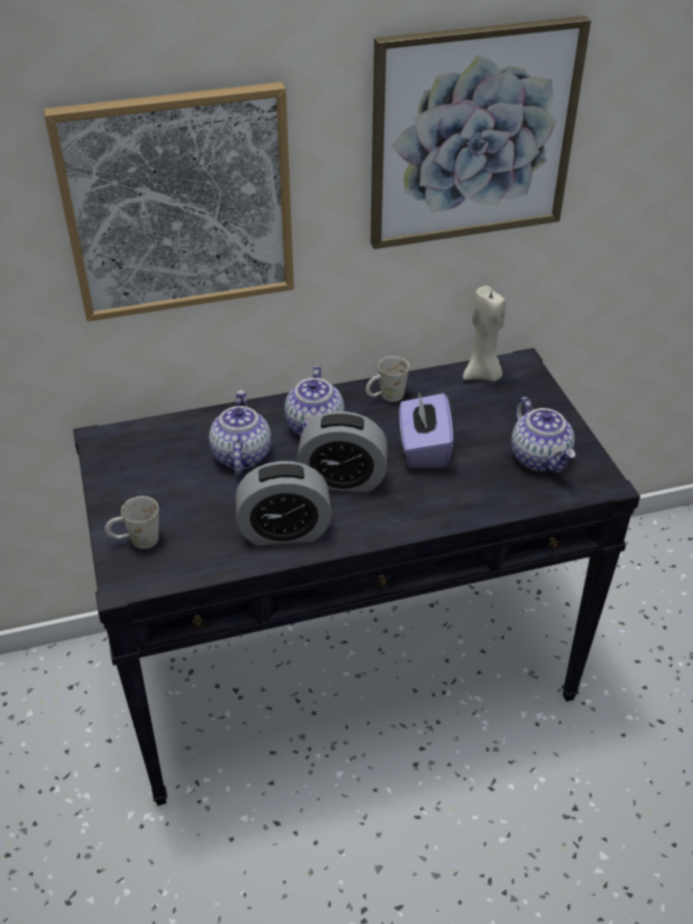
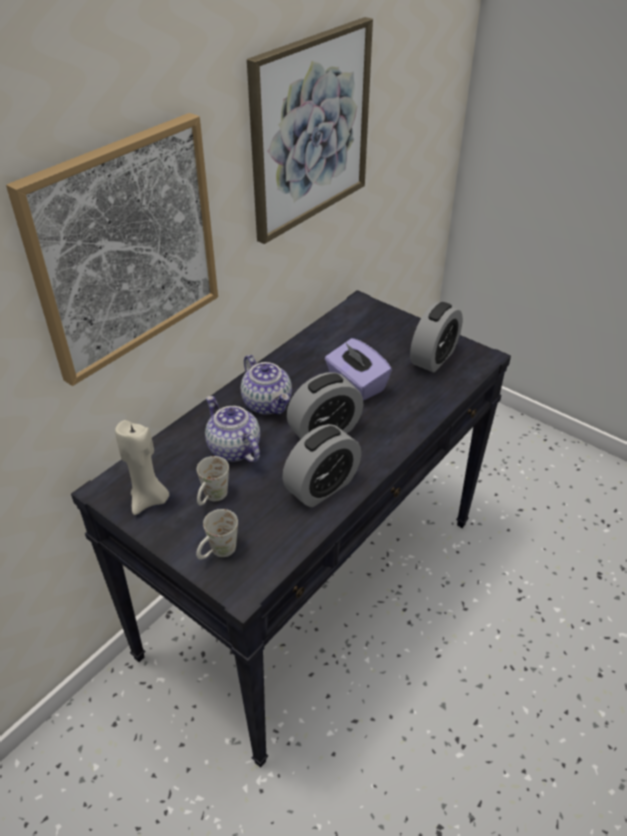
camera: 35 degrees left, 0 degrees up
(385, 397) = (295, 362): white mug -> white mug (212, 498)
(483, 375) = (344, 320): beige candle -> beige candle (149, 500)
(540, 458) = (433, 358): teapot -> alarm clock

